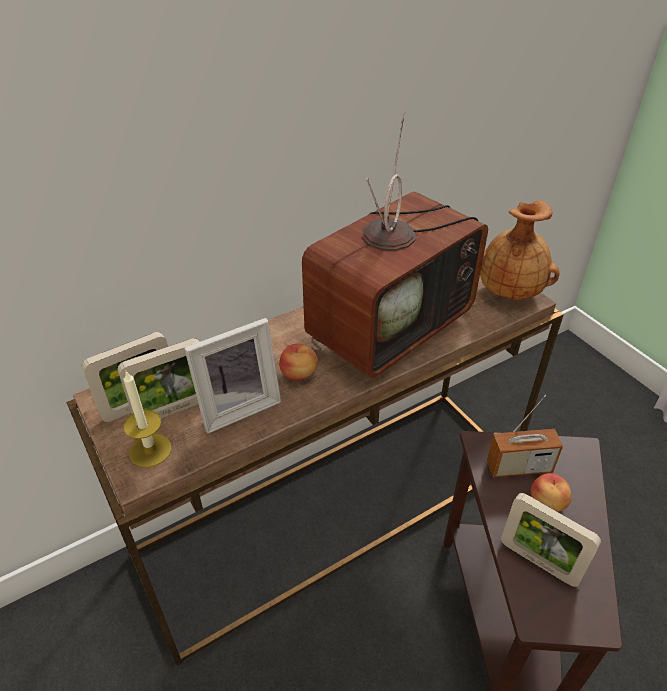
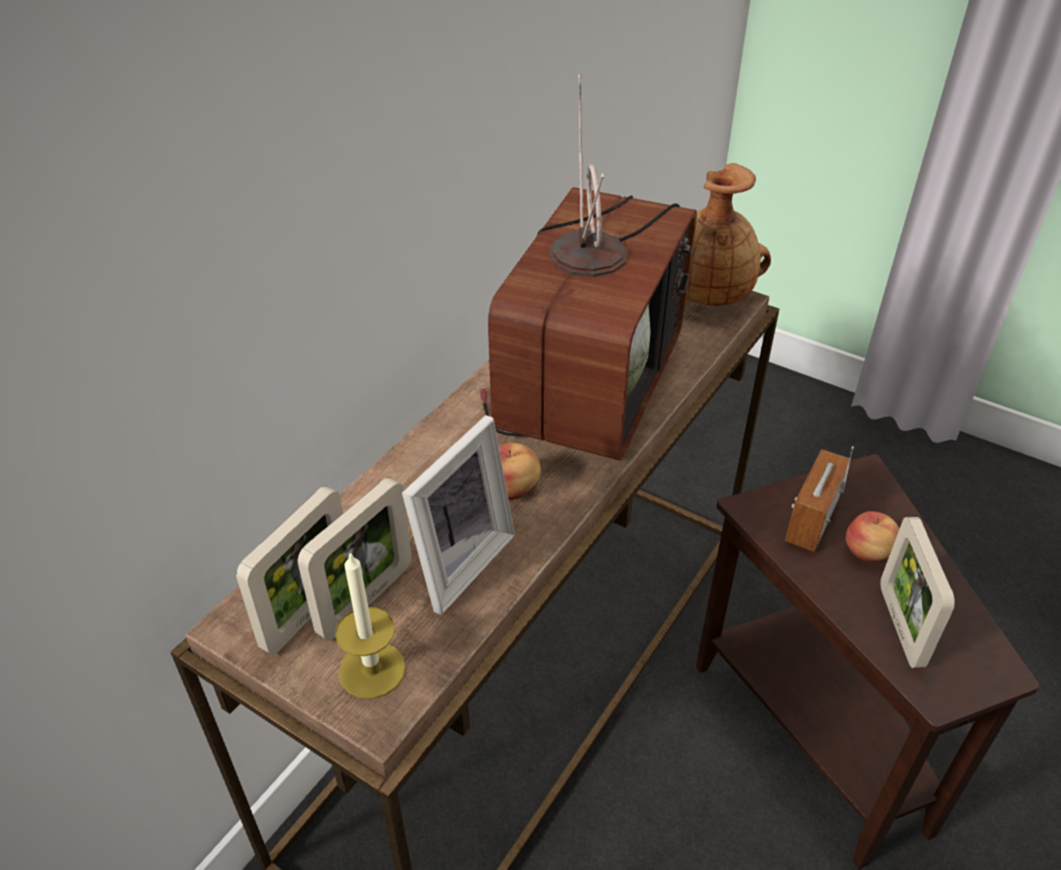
camera: 25 degrees left, 0 degrees up
(519, 467) = (811, 520): radio -> radio turned 150 degrees clockwise
(538, 562) = (900, 626): picture frame -> picture frame turned 75 degrees clockwise

